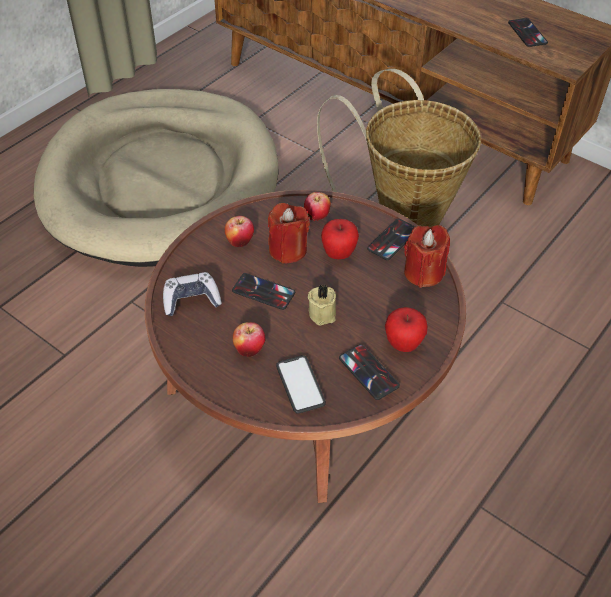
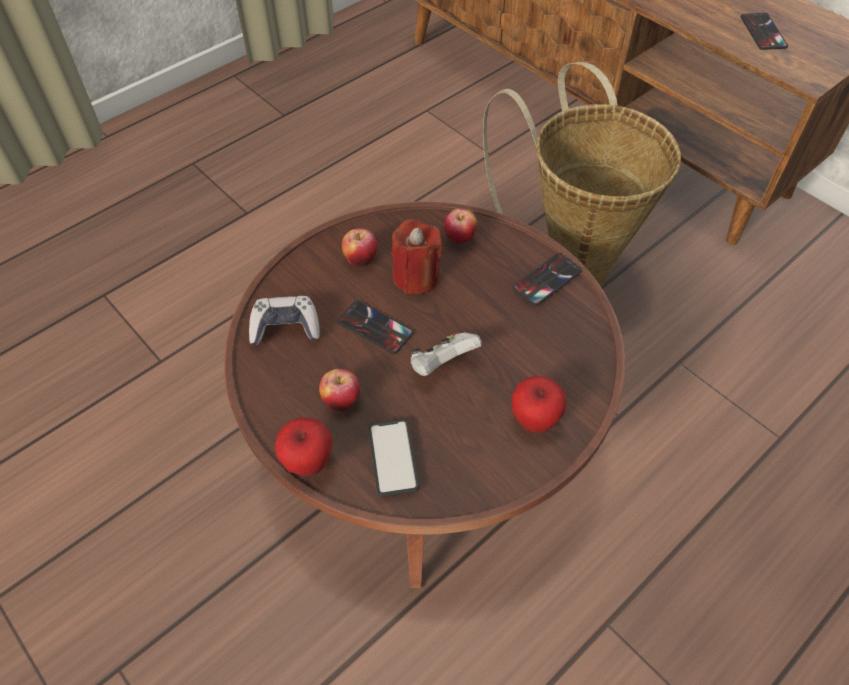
camera: 10 degrees right, 5 degrees up
(161, 182) = (309, 170): beige dog bed -> none
(323, 313) = (442, 364): beige candle -> white game controller
(338, 254) = (477, 289): apple -> apple (308, 462)
(369, 372) = (482, 453): phone -> none
(423, 273) = (577, 328): red candle -> none

